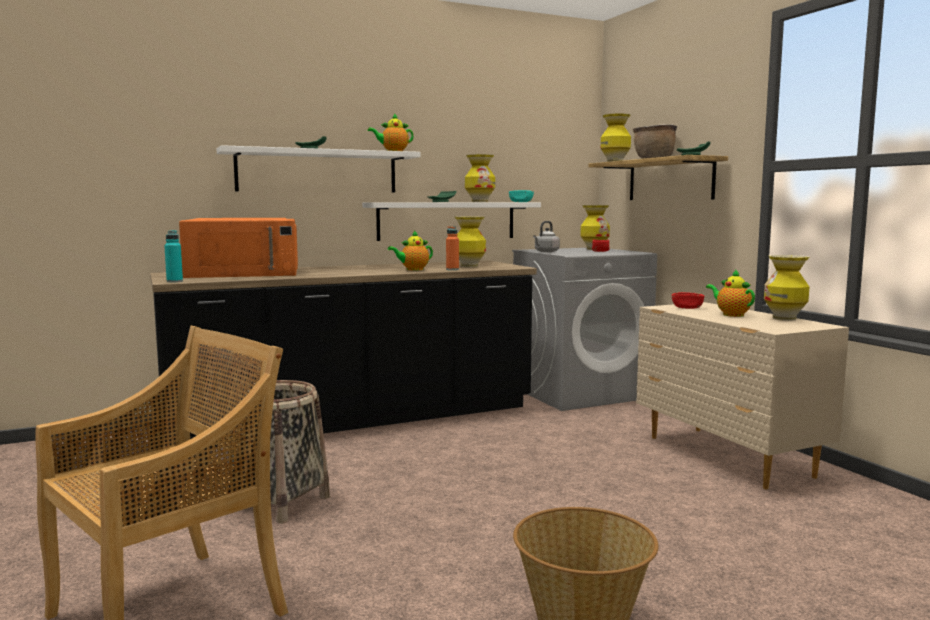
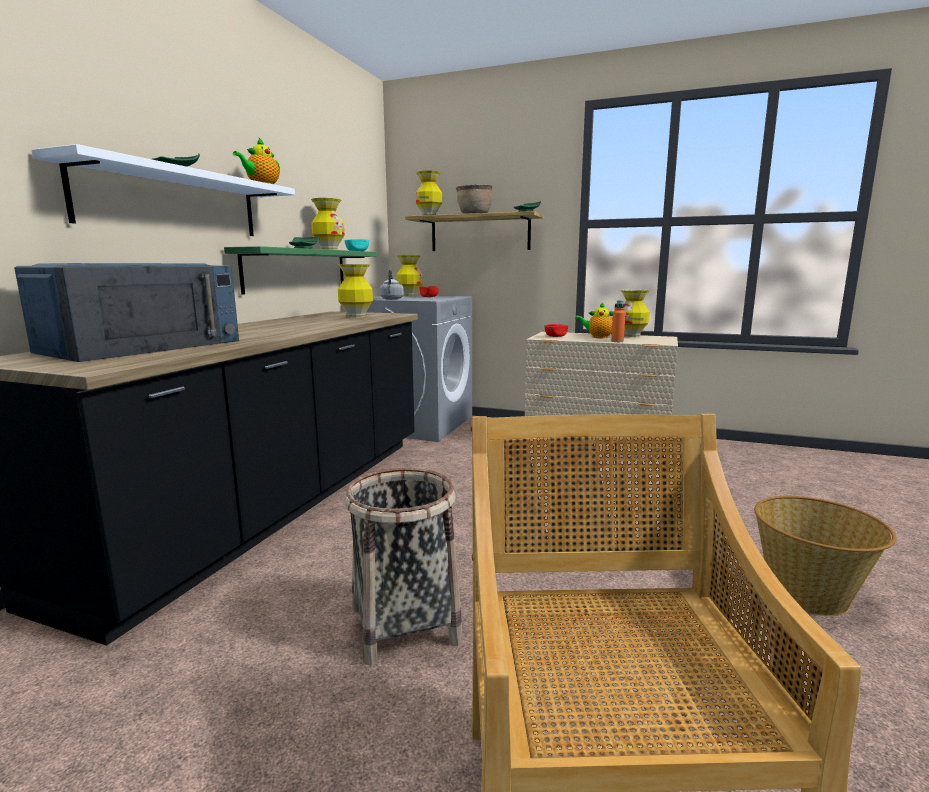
camera: 45 degrees left, 5 degrees up
(174, 281) = (105, 367): turquoise bottle -> none
(244, 273) = (143, 346): orange microwave -> blue microwave
(413, 269) = (327, 323): teapot -> none
(447, 221) = (297, 270): white shelf -> green shelf
(452, 269) = (363, 320): orange bottle -> orange bottle (617, 341)

